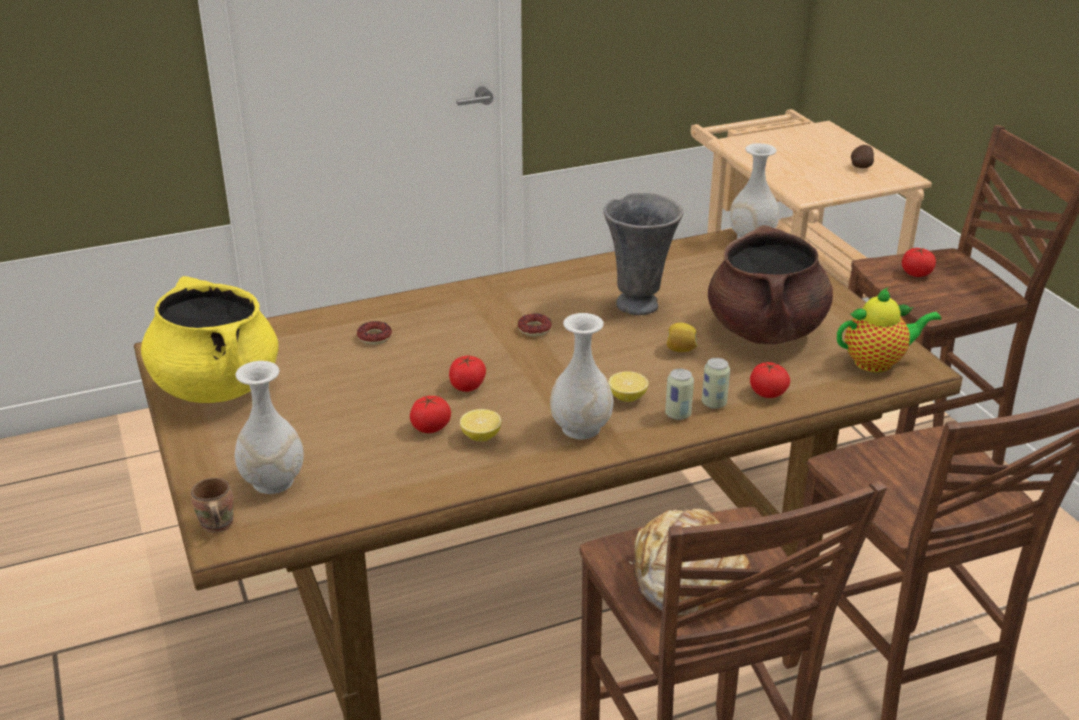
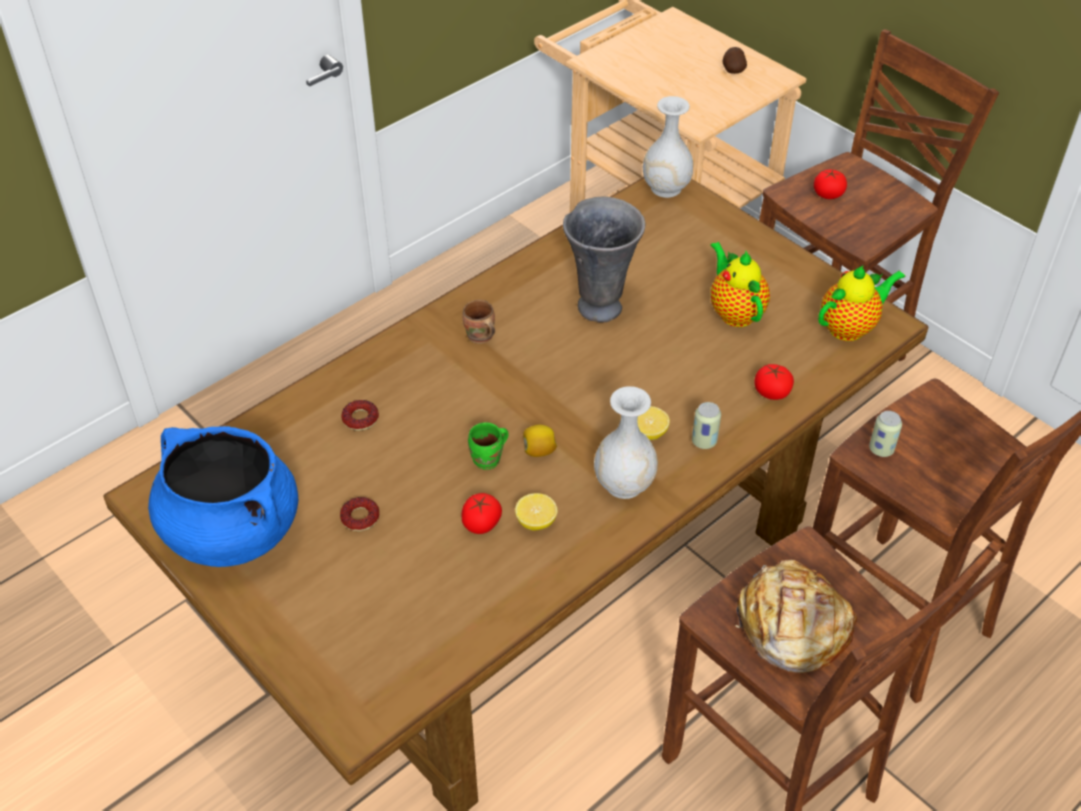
camera: 20 degrees left, 15 degrees up
(215, 526) = (338, 711): brown mug -> brown mug (480, 338)
(216, 386) = (231, 530): yellow cooking pot -> blue cooking pot
(272, 481) = (362, 639): white vase -> none
(467, 386) = (489, 460): tomato -> green mug
(534, 329) = (516, 366): donut -> donut (360, 518)
(680, 350) = (668, 357): lemon -> lemon (539, 451)
(714, 403) = (729, 418): can -> can (881, 449)
(766, 331) = (734, 312): brown cooking pot -> teapot

